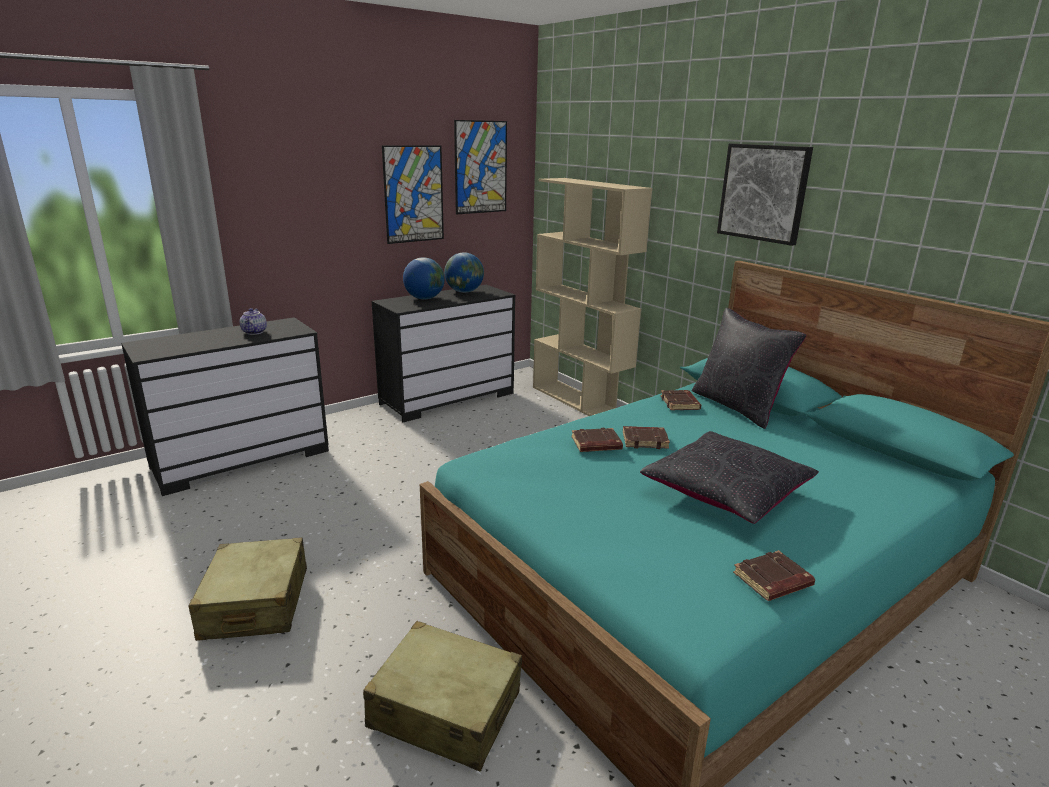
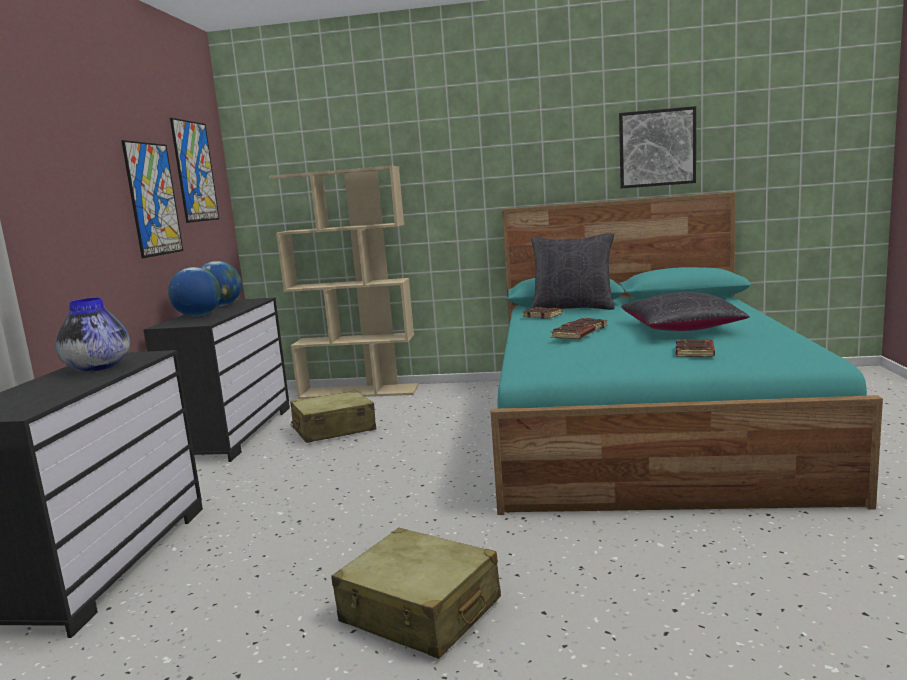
camera: 45 degrees left, 10 degrees down
(255, 332) = (98, 368): teapot -> vase
(445, 709) = (685, 551): beige suitcase -> beige suitcase (333, 430)
(763, 193) = (510, 152): picture -> picture (657, 148)
(772, 581) = (791, 339): brown book -> brown book (696, 352)

